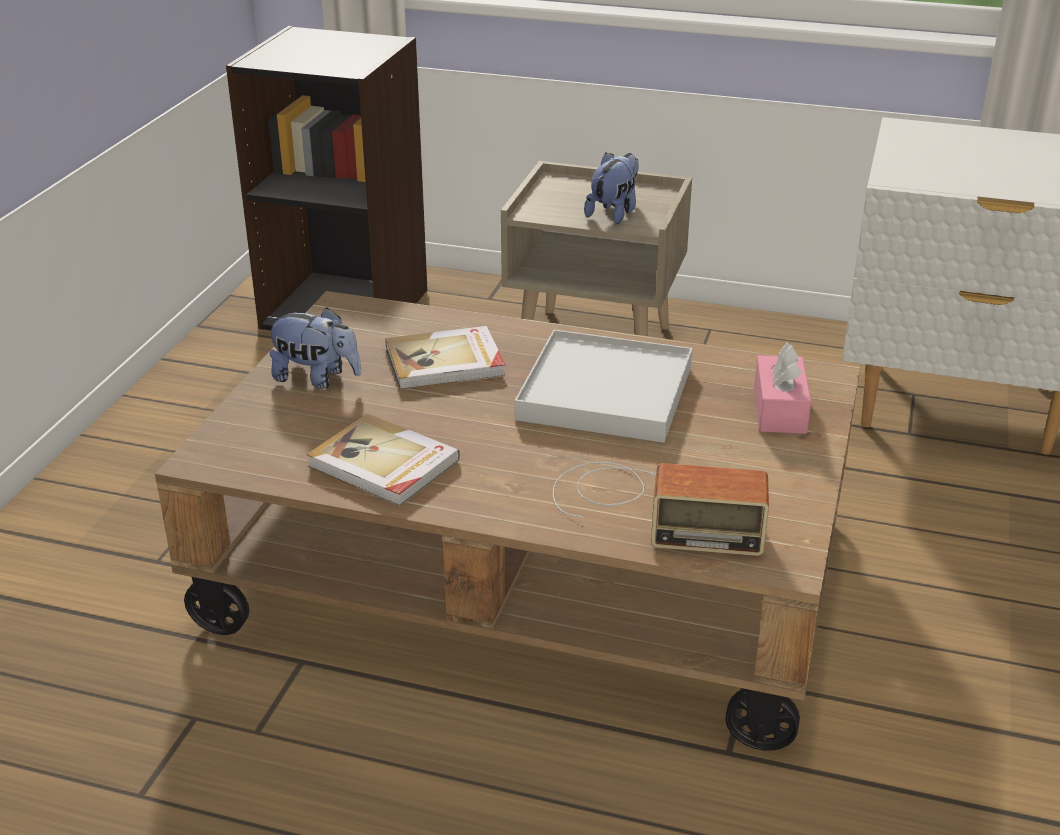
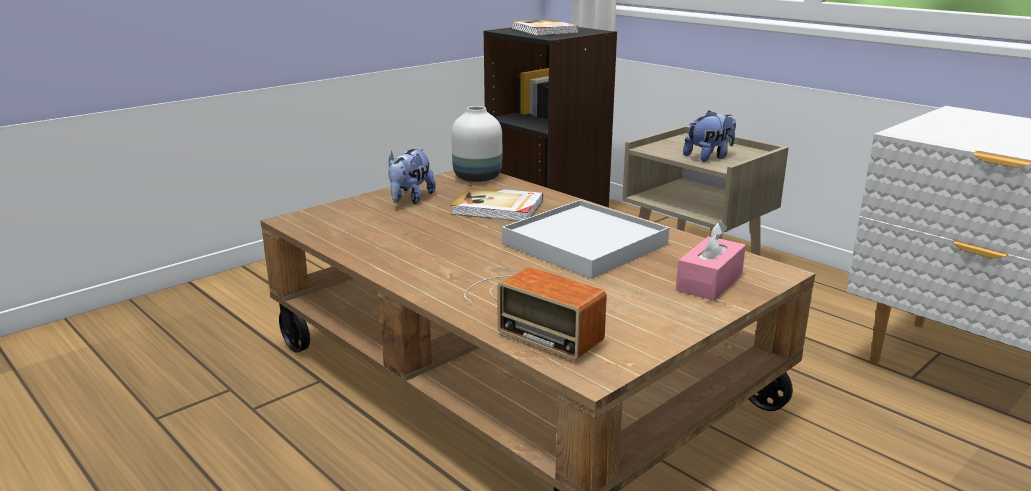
camera: 30 degrees right, 10 degrees down
(316, 378) = (410, 199): plush toy -> plush toy turned 60 degrees clockwise
(360, 315) = (478, 178): none -> white vase
(383, 465) = (387, 245): book -> book (543, 30)

